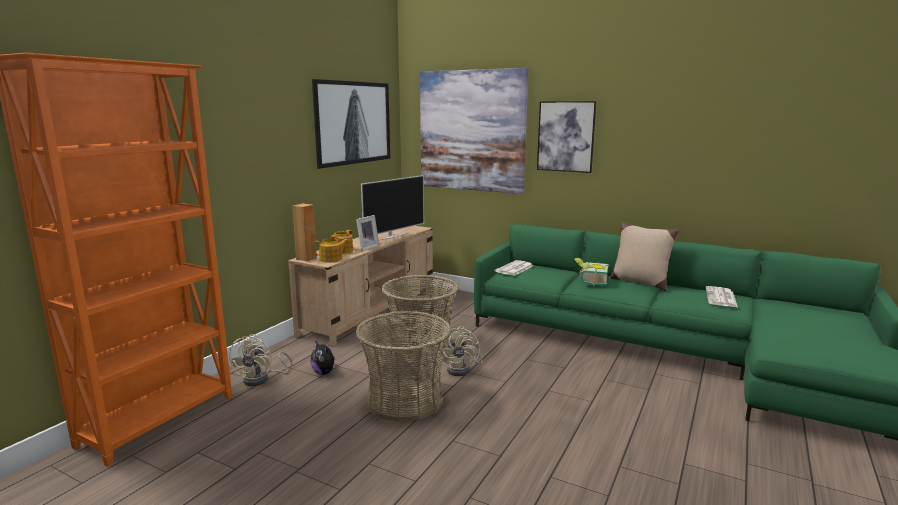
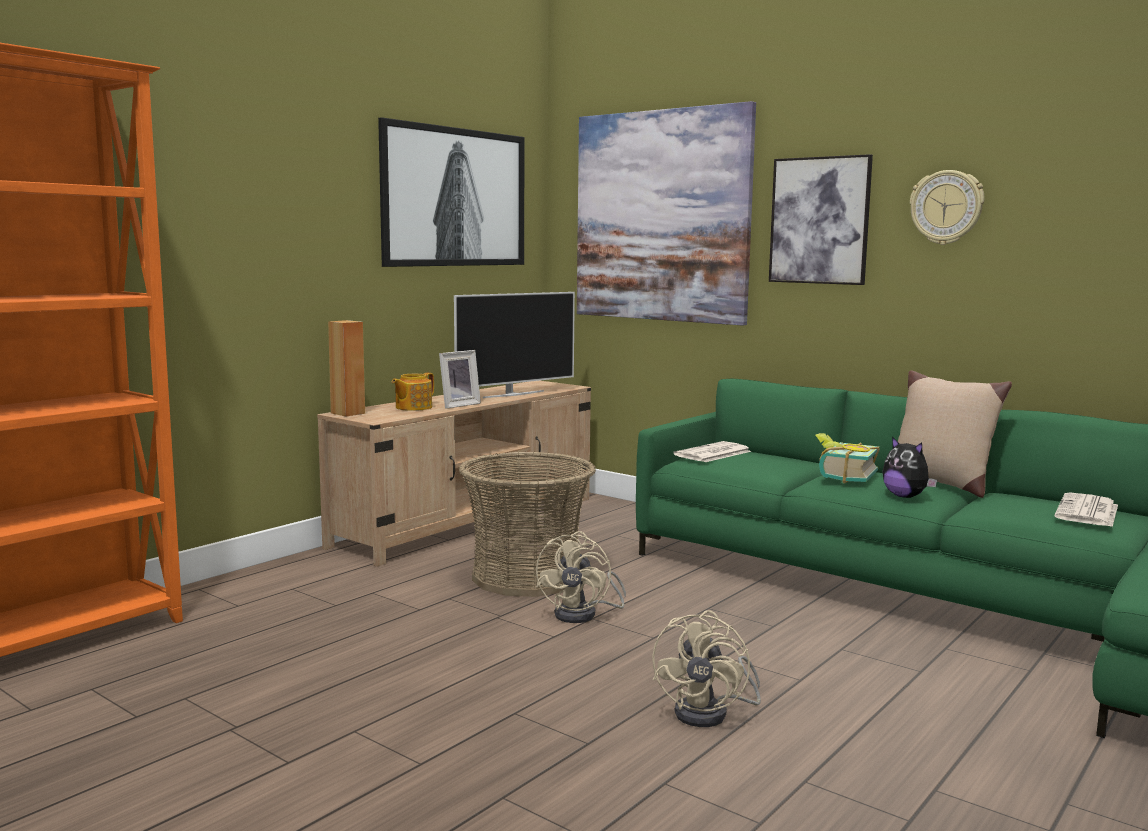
camera: 10 degrees right, 5 degrees down
(261, 379) = (240, 601): beige fan -> beige fan (711, 713)
(324, 373) = (346, 600): plush toy -> plush toy (905, 496)
(331, 259) = (387, 416): teapot -> none
(405, 400) = (461, 649): basket -> none
(637, 131) = (946, 207): none -> wall clock

